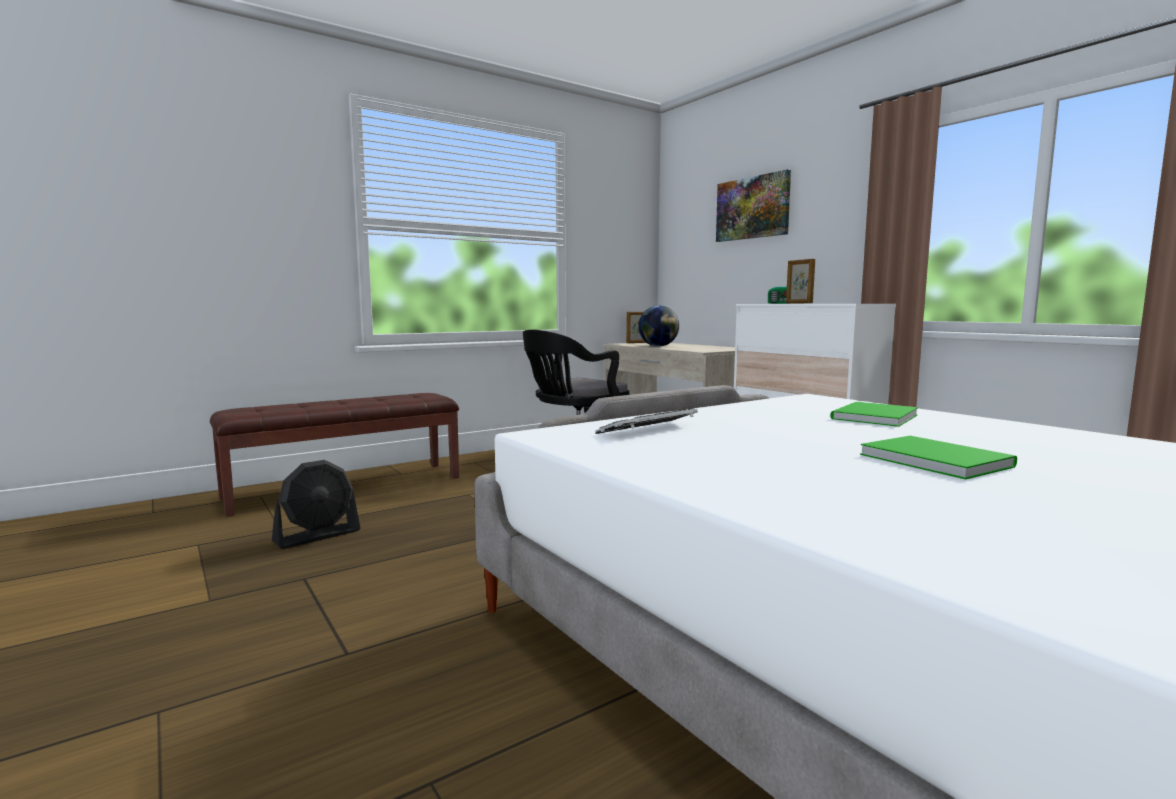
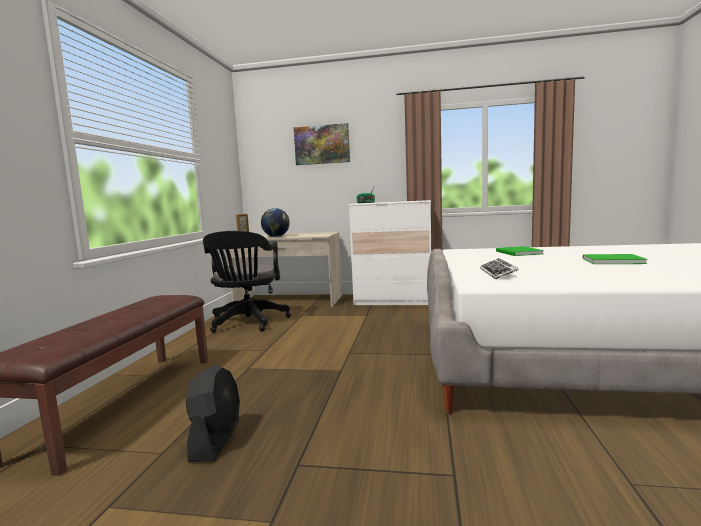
camera: 45 degrees left, 0 degrees up
(798, 303) = (384, 202): picture frame -> none

